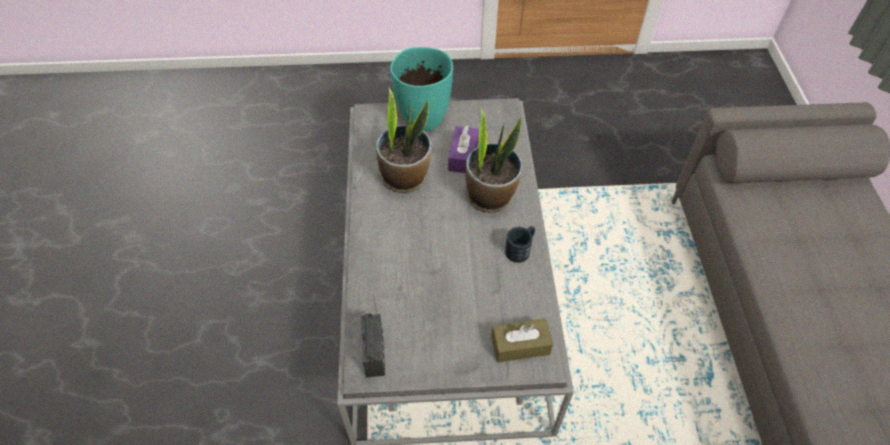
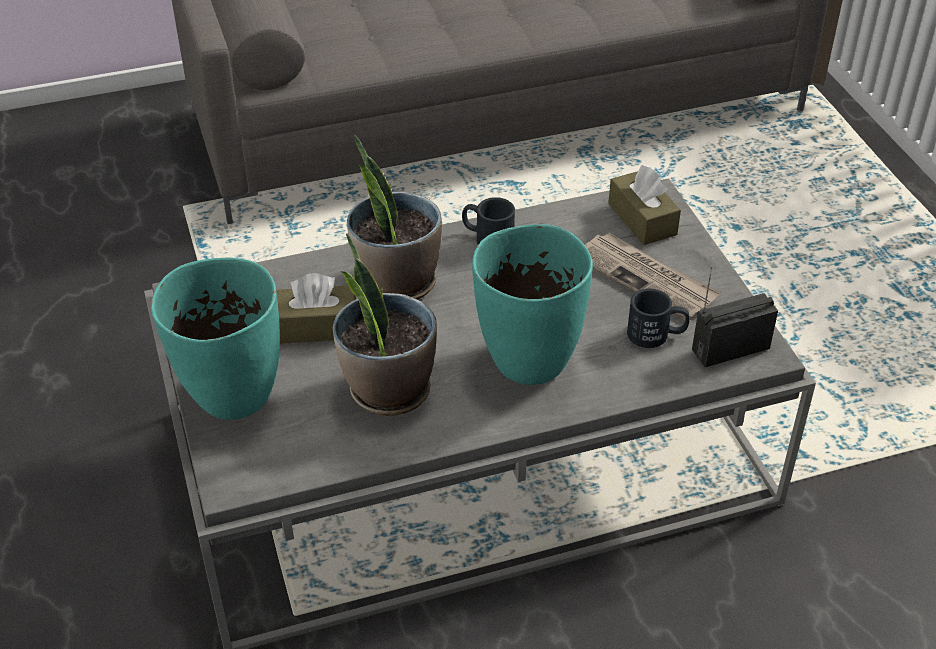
camera: 105 degrees left, 10 degrees down
(402, 315) = (656, 334): none -> black mug
(404, 242) = (527, 361): none -> turquoise vase
(455, 326) = (646, 279): none -> newspaper
(463, 156) = (316, 327): purple tissue box -> brown tissue box

